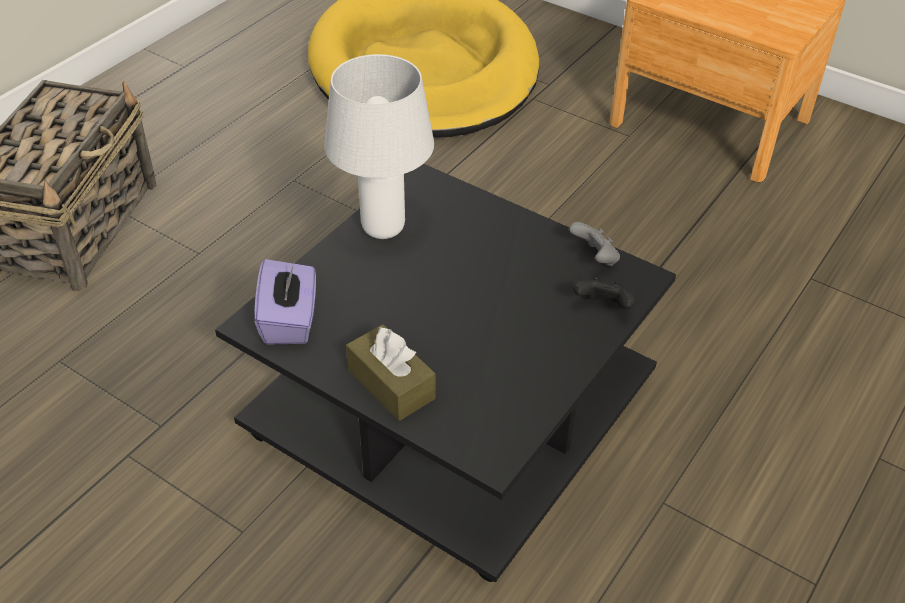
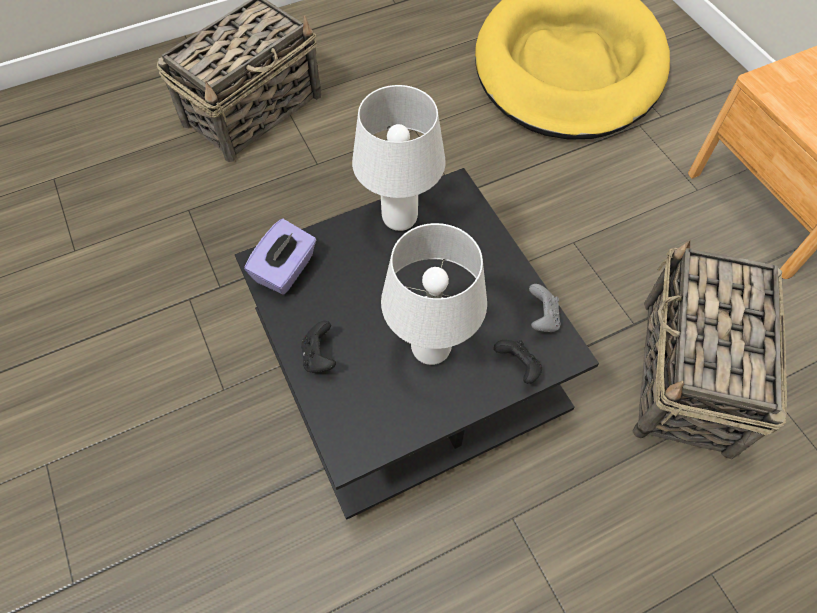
camera: 30 degrees right, 15 degrees up
(391, 384) = (319, 356): brown tissue box -> black game controller
(507, 329) = (431, 351): none -> white table lamp
(735, 299) = (686, 377): none -> basket

